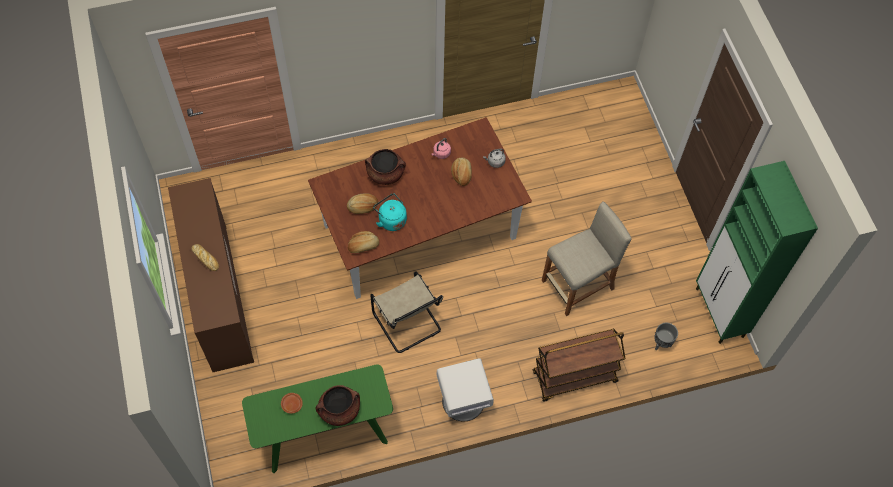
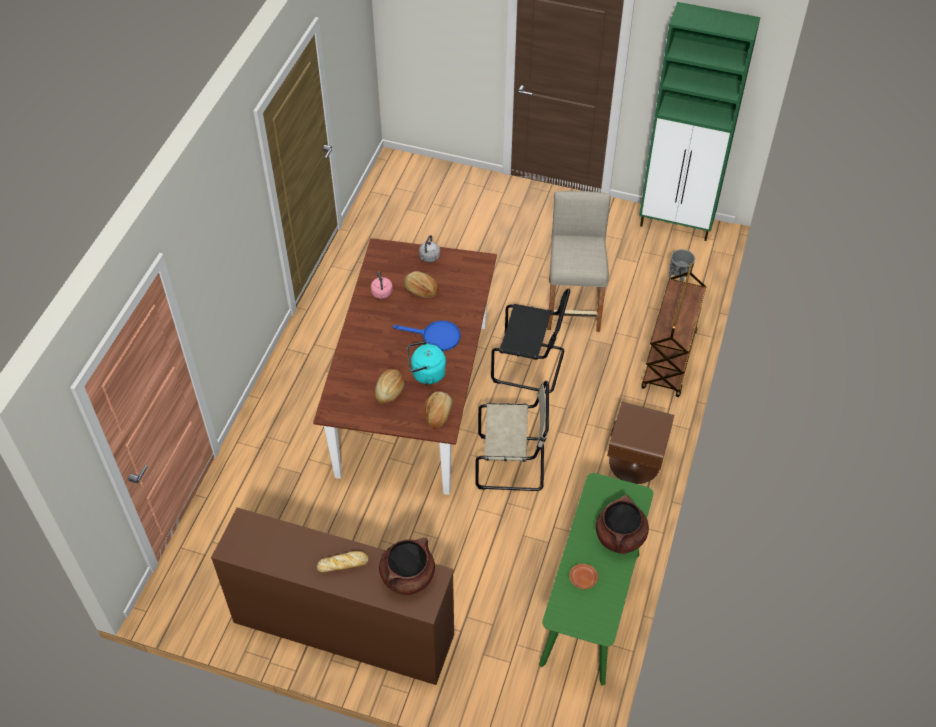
camera: 55 degrees left, 10 degrees down
(385, 174) = (366, 350): brown cooking pot -> brown cooking pot (407, 576)
(427, 207) = (435, 337): none -> blue frying pan
(463, 401) = (635, 462): white nightstand -> brown nightstand
(500, 288) = (531, 366): none -> black chair

